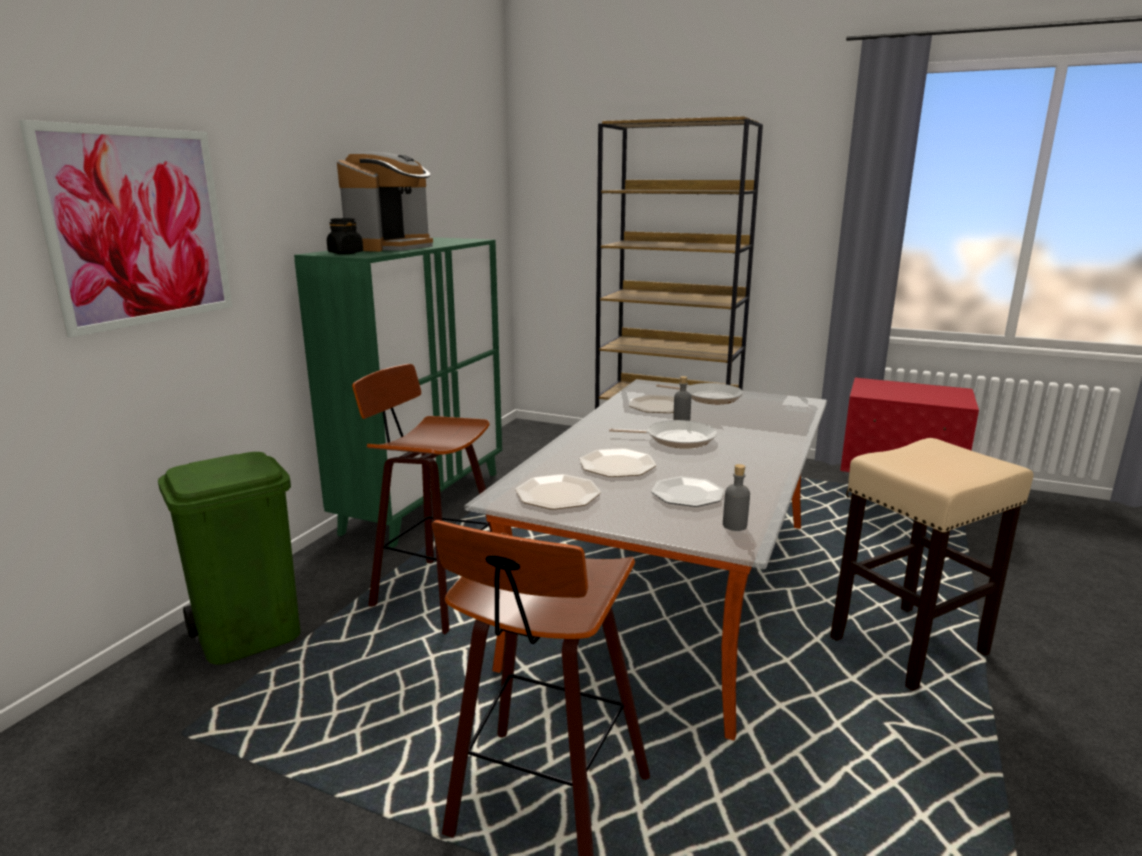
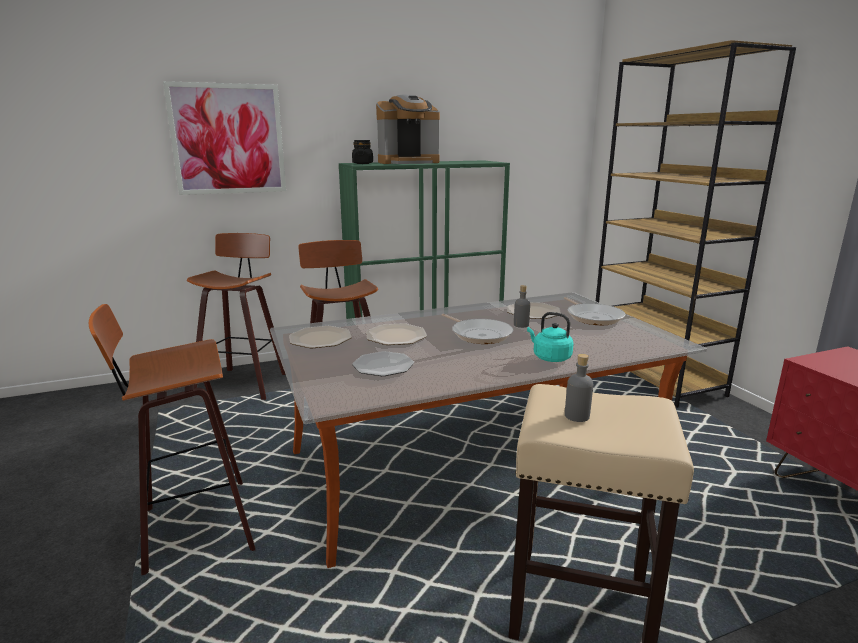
camera: 45 degrees right, 0 degrees up
(250, 634) = (244, 382): green trash can -> stool
(734, 525) = (352, 393): grey bottle -> grey bottle (577, 416)
(771, 439) = (549, 357): none -> turquoise kettle

